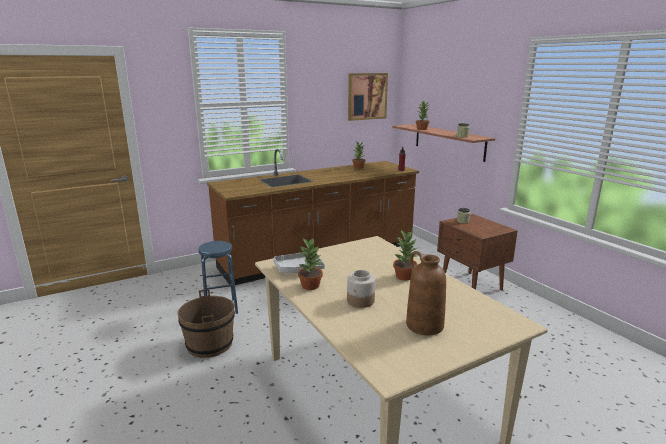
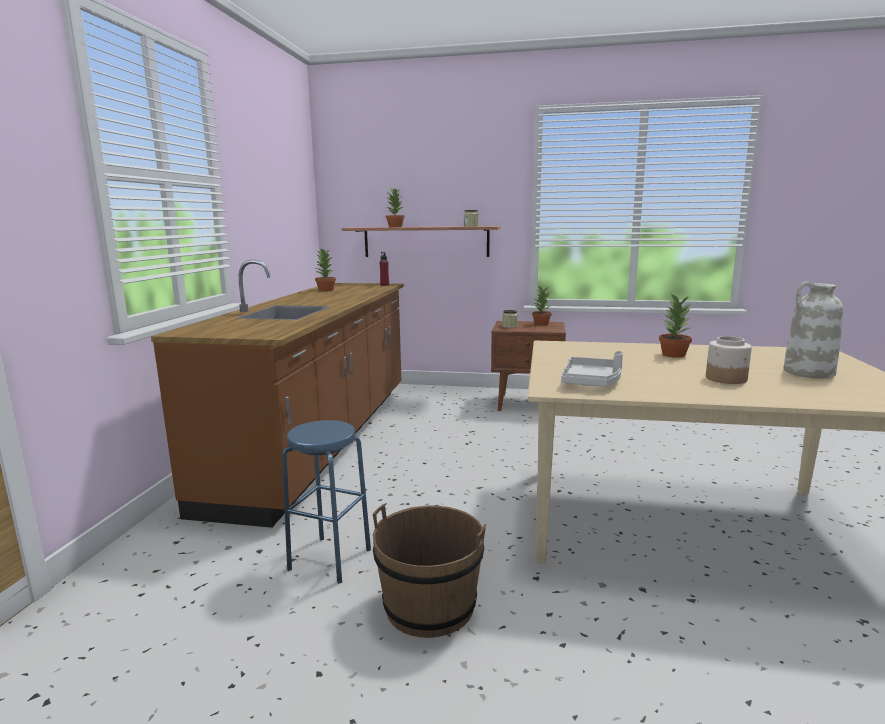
camera: 50 degrees left, 5 degrees down
(310, 285) = (655, 387): potted plant -> potted plant (541, 324)
(367, 96) = (293, 186): picture -> none
(424, 325) = (808, 372): brown vase -> white vase

